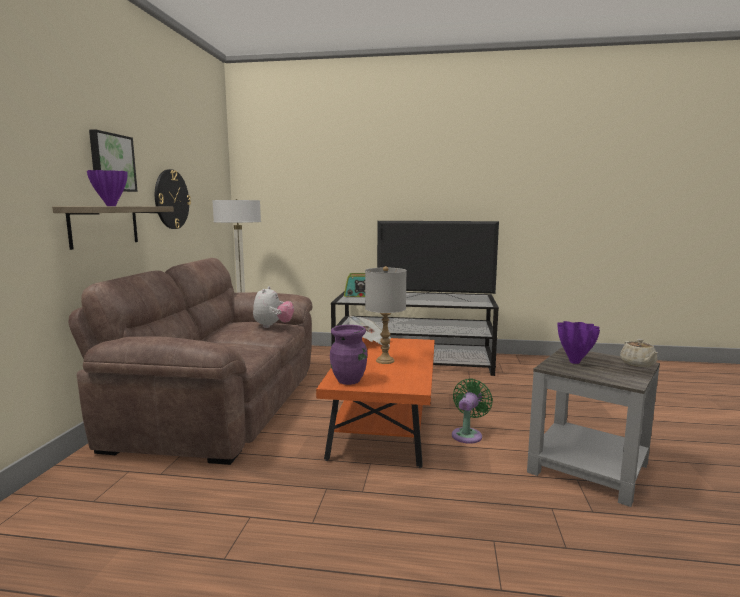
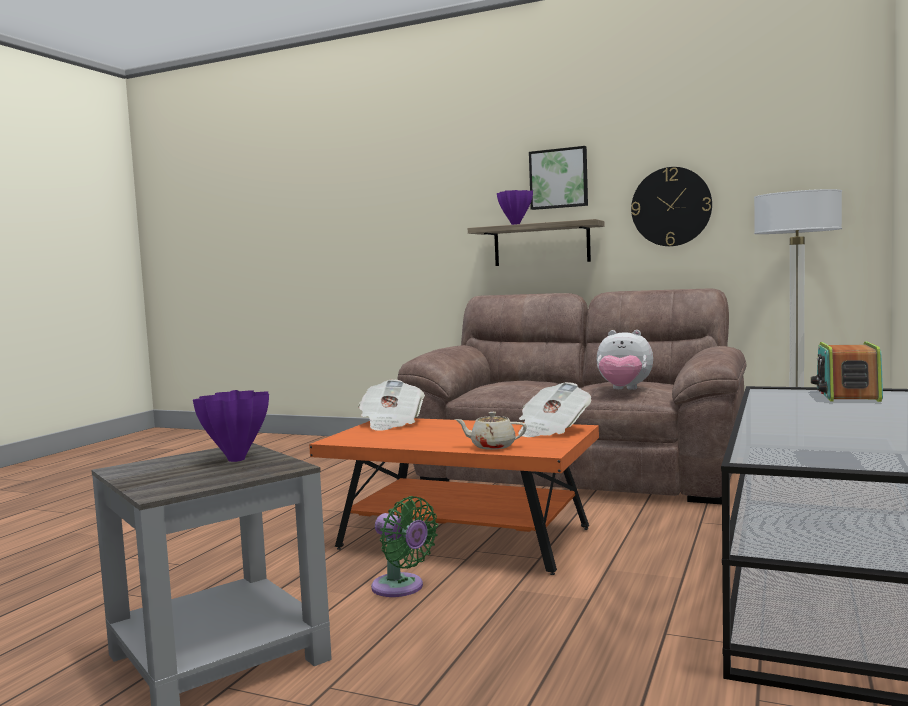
camera: 105 degrees right, 5 degrees down
(349, 380) = (391, 423): purple vase -> newspaper
(384, 361) = (452, 434): grey table lamp -> none
(434, 300) = (813, 430): television -> none
(638, 364) = (161, 488): beige teapot -> beige teapot (492, 446)

